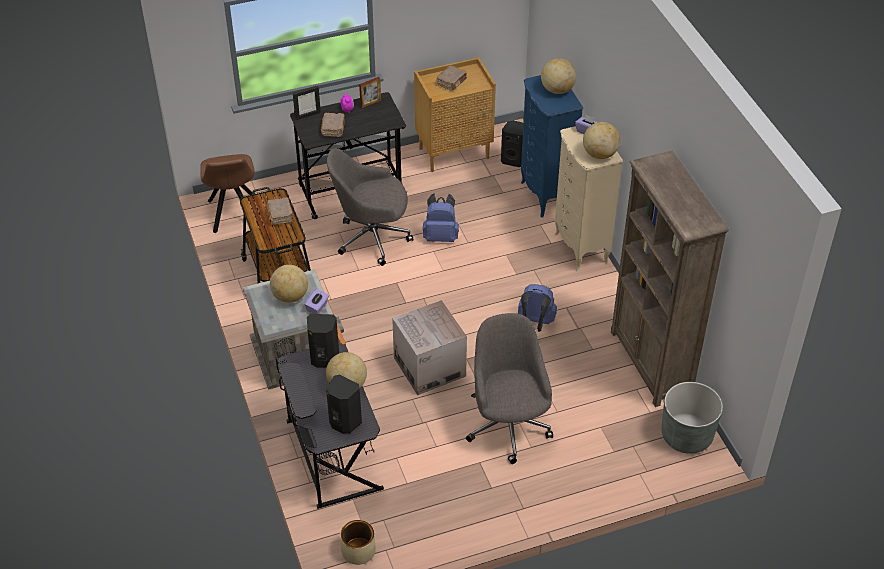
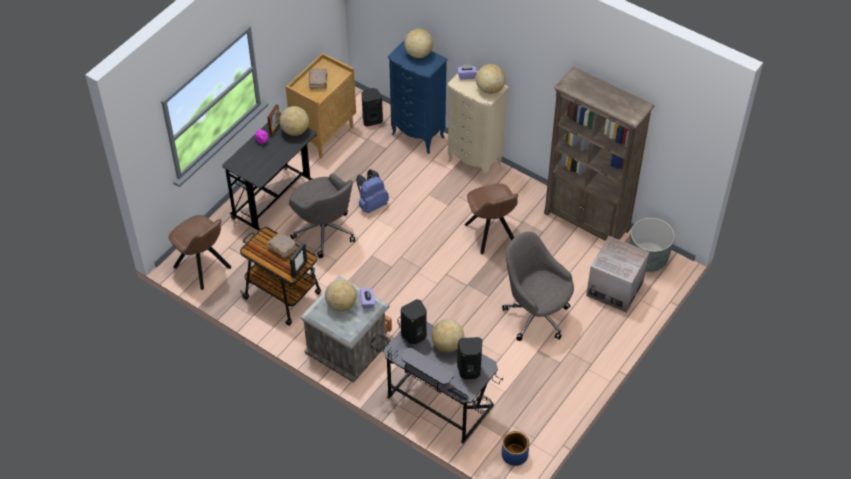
camera: 35 degrees left, 5 degrees up
(307, 115) = (236, 160): picture frame -> picture frame (299, 269)
(333, 129) = (266, 161): brown book -> none
(358, 551) = (514, 454): beige planter -> blue planter
(372, 239) = (325, 232): grey office chair -> grey office chair turned 90 degrees counterclockwise
(386, 115) = (295, 131): none -> globe
(429, 367) = (449, 304): cardboard box -> cardboard box (614, 288)
(535, 323) = (491, 234): blue backpack -> brown chair

